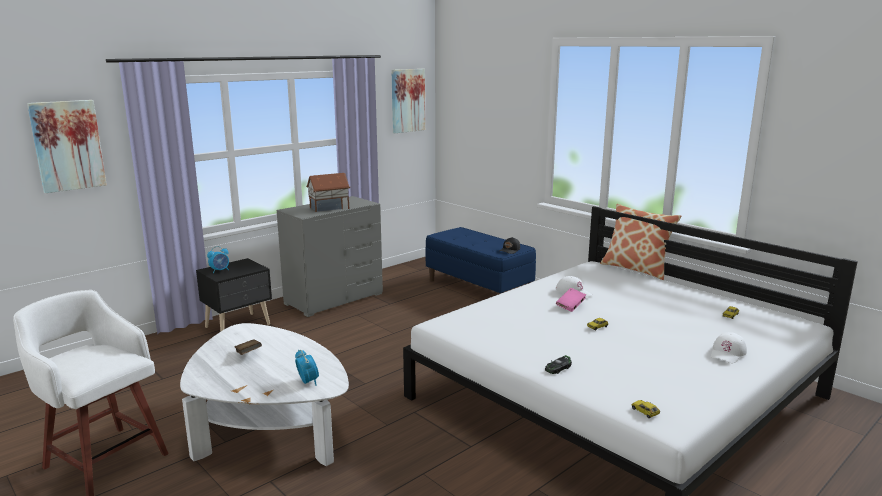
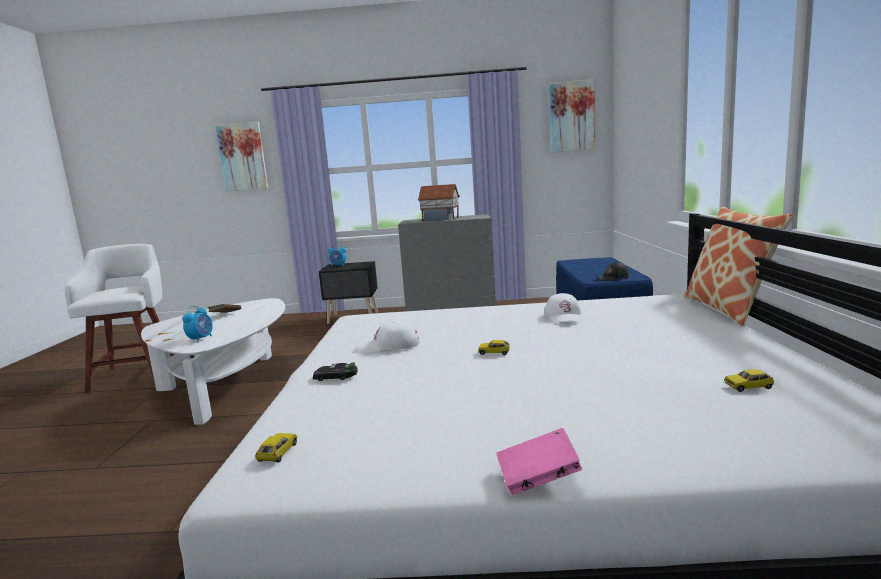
camera: 45 degrees right, 5 degrees down
(570, 306) = (521, 328): pink book -> pink book (538, 479)
(727, 353) = (599, 433): white cap -> white cap (389, 346)

